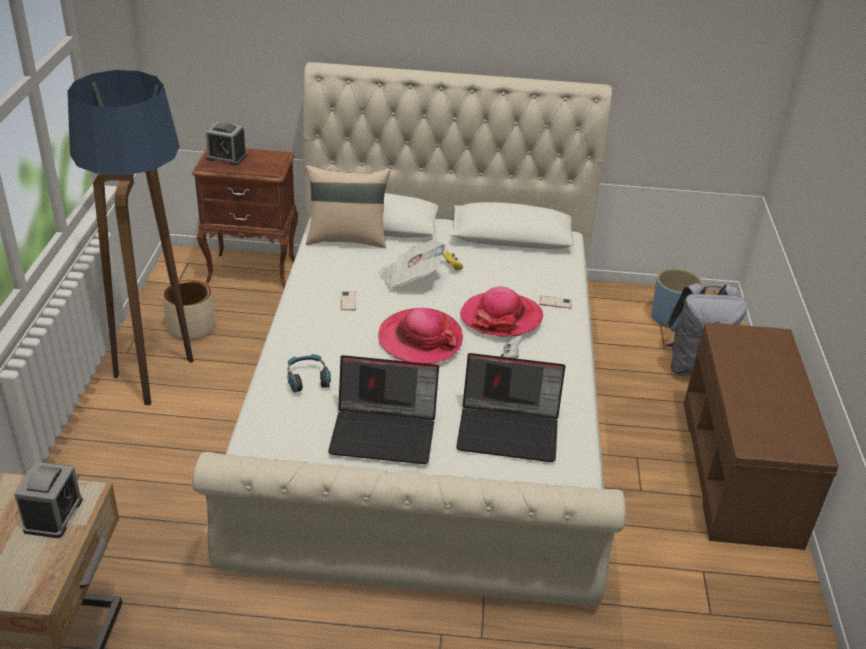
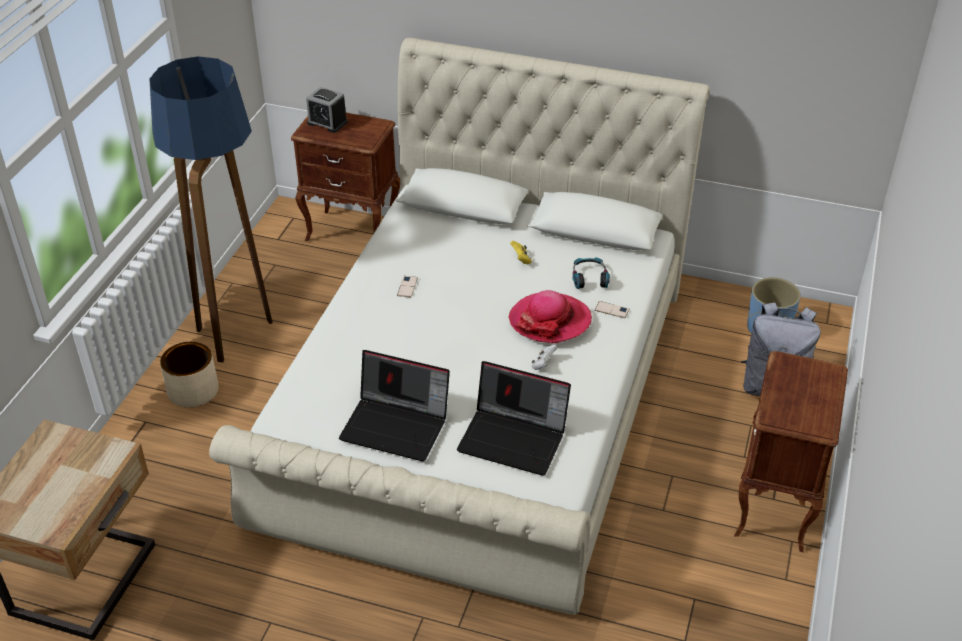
camera: 15 degrees right, 5 degrees up
(53, 515) = (87, 465): alarm clock -> none
(191, 327) = (279, 287): beige planter -> beige planter (193, 391)
(308, 378) = (343, 363): headphones -> headphones (589, 278)
(347, 239) = (428, 218): beige pillow -> none
(410, 278) = (476, 268): newspaper -> none
(420, 339) = (461, 335): hat -> none
(741, 472) = (775, 506): brown bench -> brown nightstand

